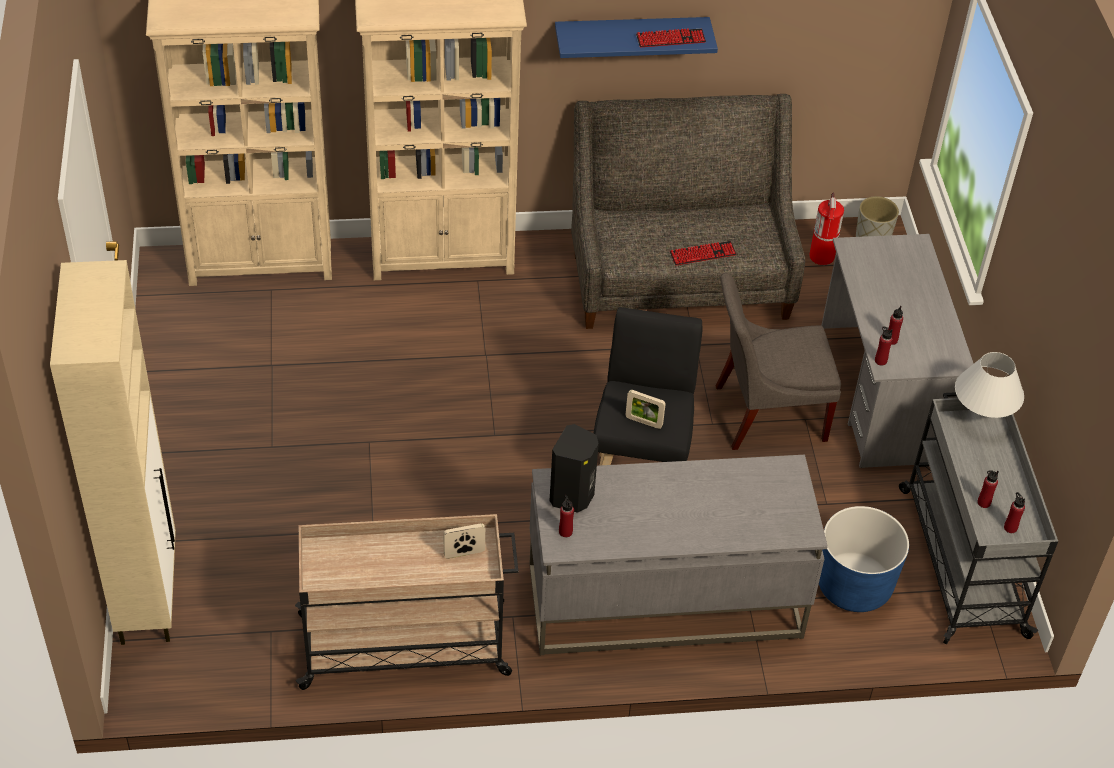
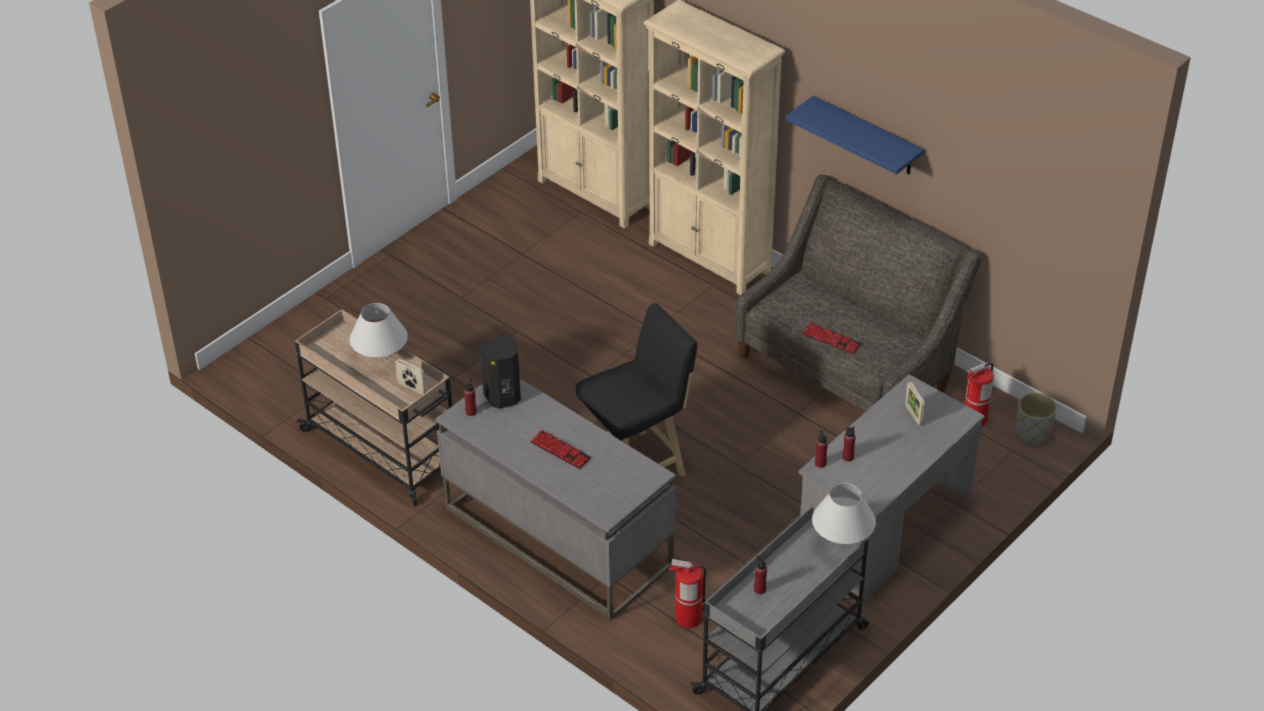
camera: 50 degrees right, 5 degrees down
(148, 594) = (295, 327): beige cabinet -> none
(397, 549) = (381, 360): none -> white table lamp
(643, 422) = (614, 393): picture frame -> picture frame (913, 415)
(670, 39) = (873, 147): keyboard -> keyboard (560, 450)
(764, 413) = (783, 483): grey chair -> none
(854, 585) = (688, 618): blue planter -> fire extinguisher
(1010, 528) = (754, 615): red bottle -> none

